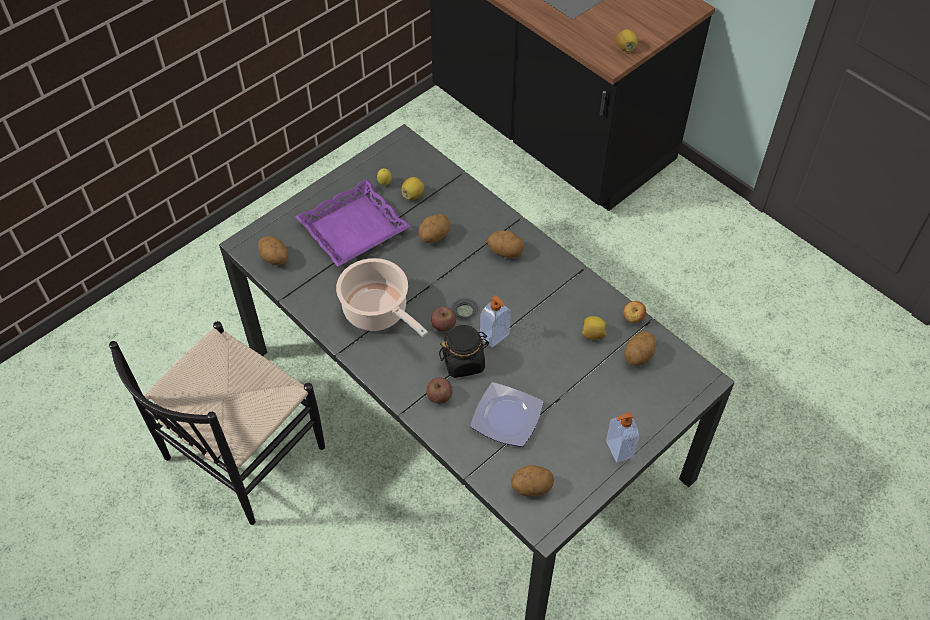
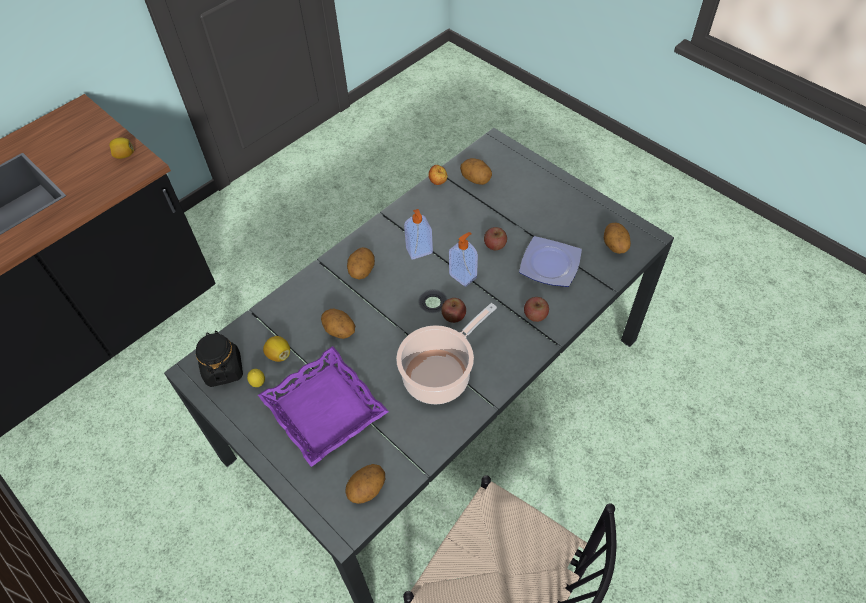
camera: 90 degrees left, 0 degrees up
(464, 362) = (494, 298): black jar -> black jar (223, 369)
(537, 367) = (495, 245): none -> apple
(592, 334) = (455, 208): lemon -> none
(618, 449) = (567, 193): soap dispenser -> soap dispenser (419, 251)

